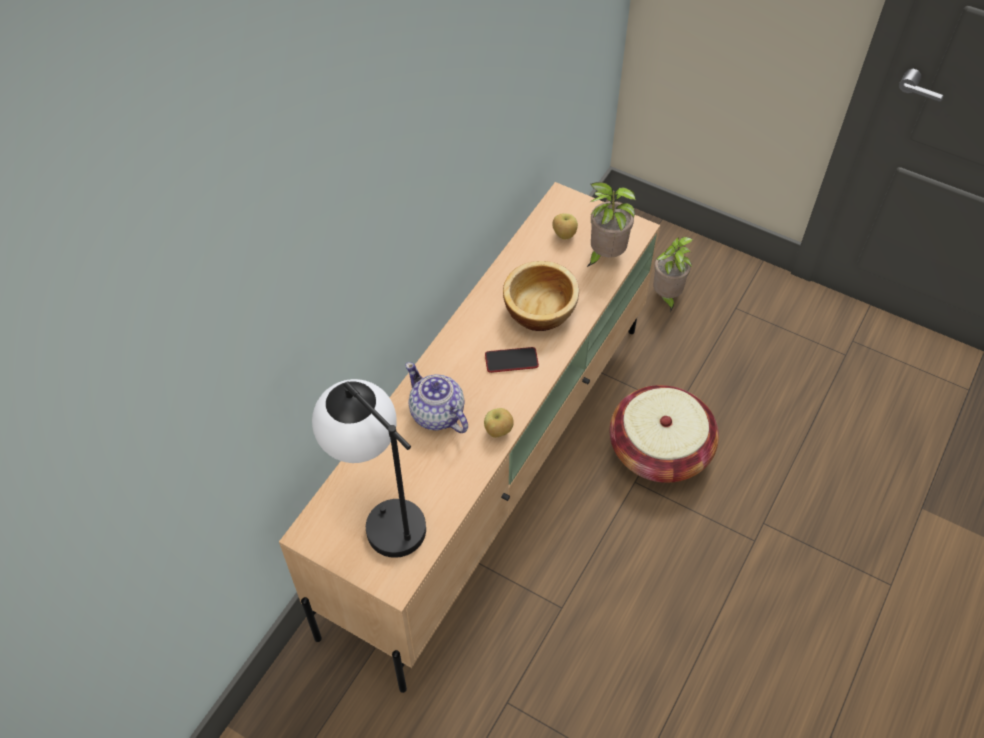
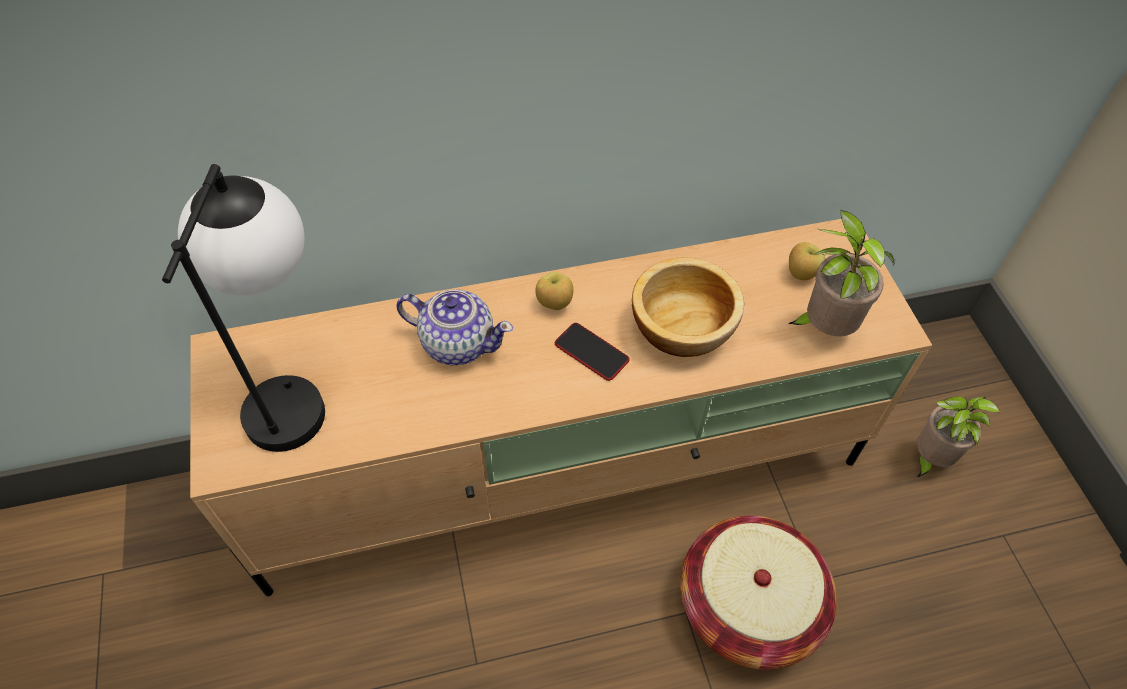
camera: 45 degrees right, 0 degrees up
(437, 414) = (457, 342): teapot -> teapot turned 105 degrees clockwise
(498, 431) = (491, 409): apple -> apple (554, 304)

